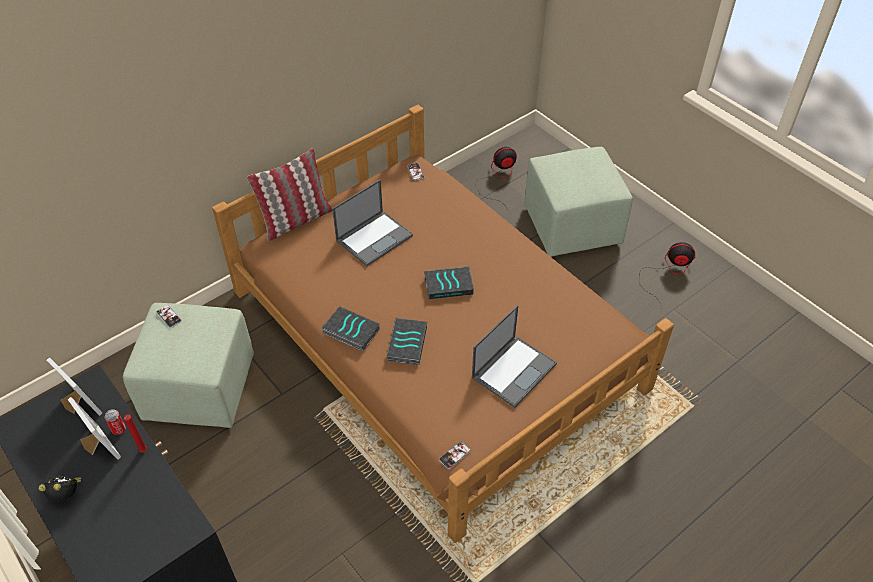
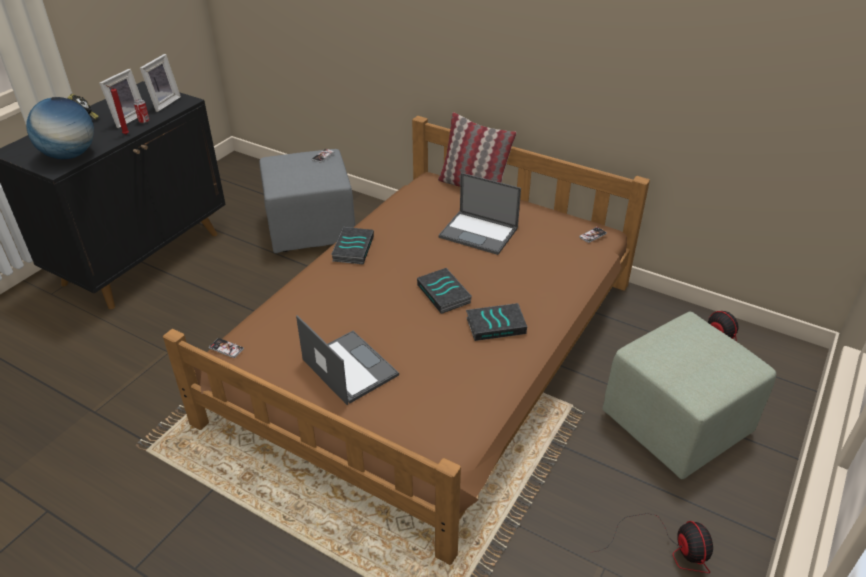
camera: 70 degrees right, 10 degrees down
(162, 513) = (70, 155): none -> globe
(199, 387) = (312, 229): green ottoman -> grey ottoman
(406, 343) = (353, 284): book -> book (496, 325)
(514, 370) = (348, 367): laptop -> laptop turned 150 degrees counterclockwise

